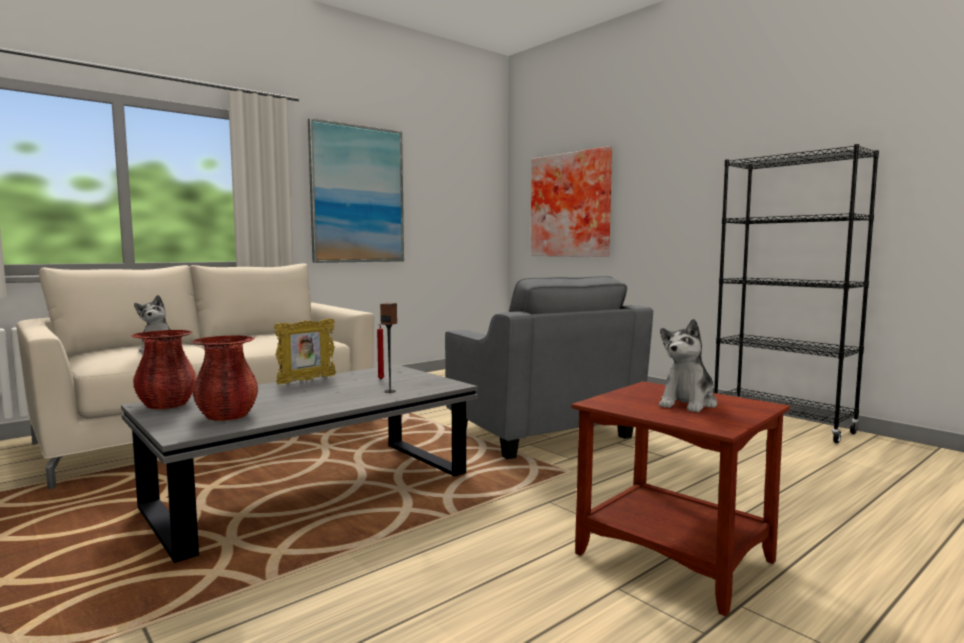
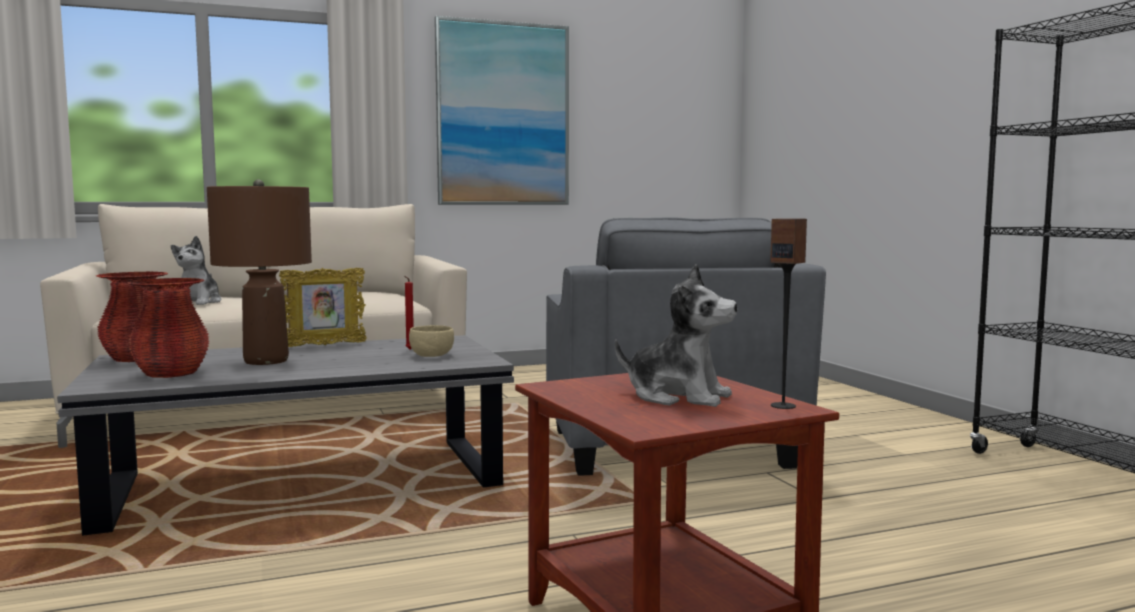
camera: 20 degrees right, 0 degrees up
(286, 398) = (266, 361): none -> brown table lamp
(390, 391) = (393, 363): speaker -> speaker (783, 406)
(406, 382) = (432, 355): none -> beige bowl
(572, 205) = (817, 120): picture -> none
(688, 403) = (678, 397): plush toy -> plush toy turned 120 degrees counterclockwise

